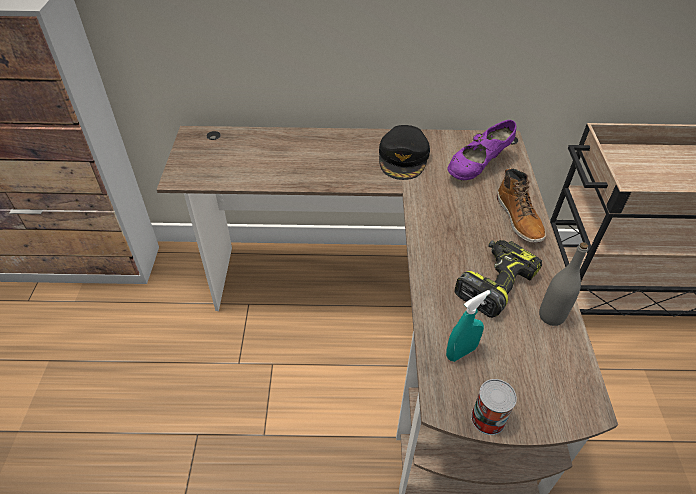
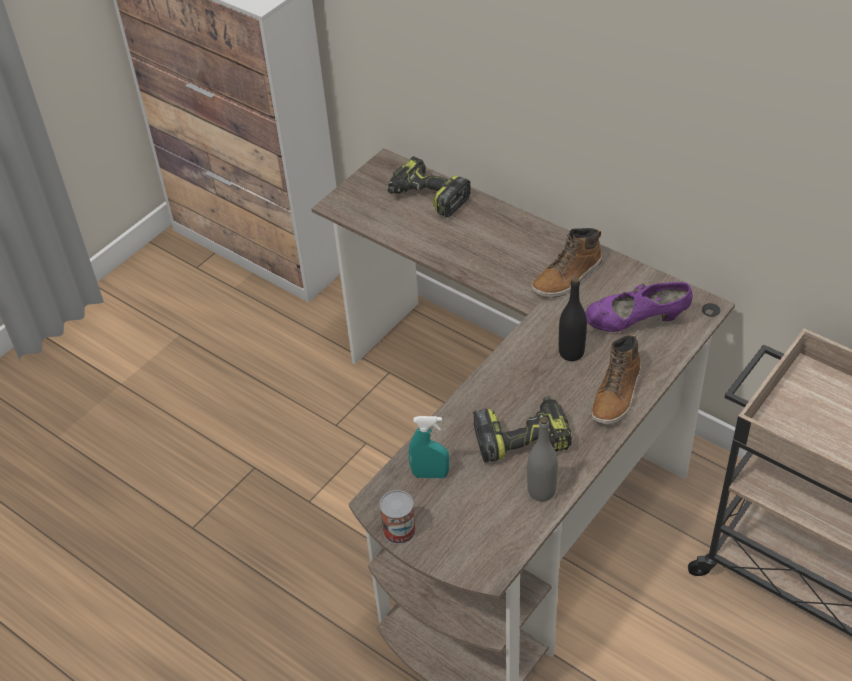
camera: 40 degrees right, 0 degrees up
(248, 145) = (427, 197): none -> power drill
(403, 158) = (568, 277): black cap -> boot
(460, 205) = (571, 353): none -> black bottle

